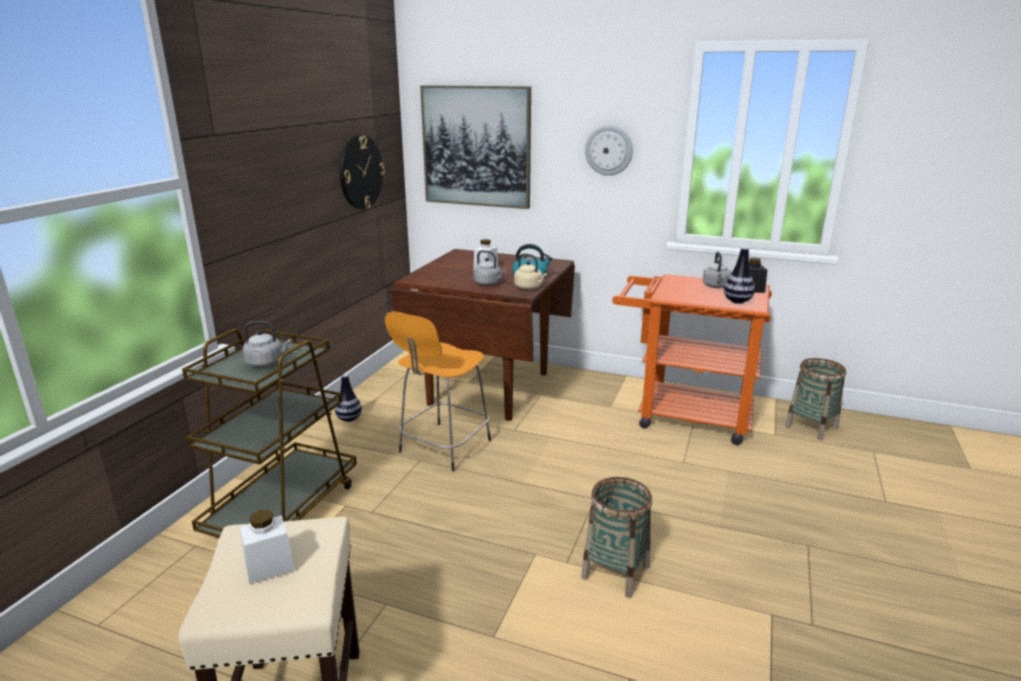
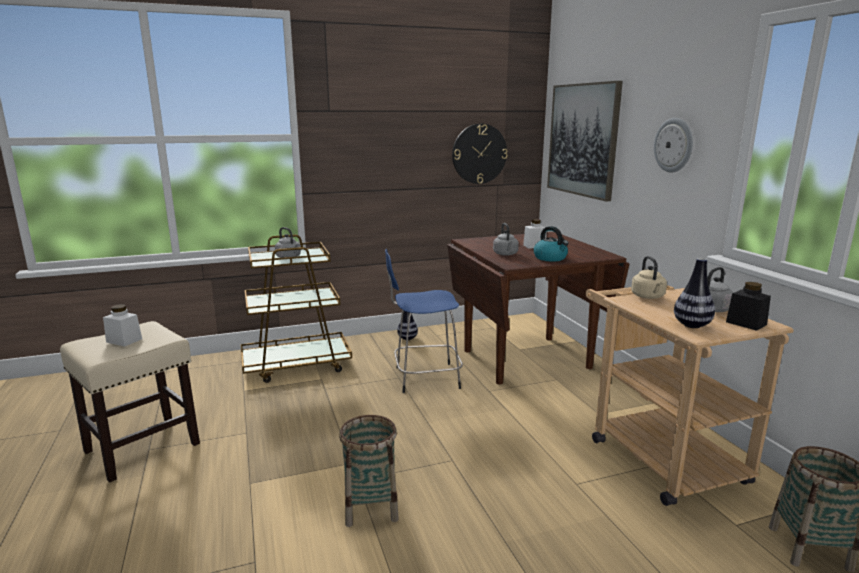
camera: 50 degrees right, 5 degrees down
(443, 447) = (424, 378): orange stool -> blue stool
(529, 288) = (526, 263): beige kettle -> beige kettle (648, 297)
(682, 415) = (657, 453): orange cart -> beige cart

